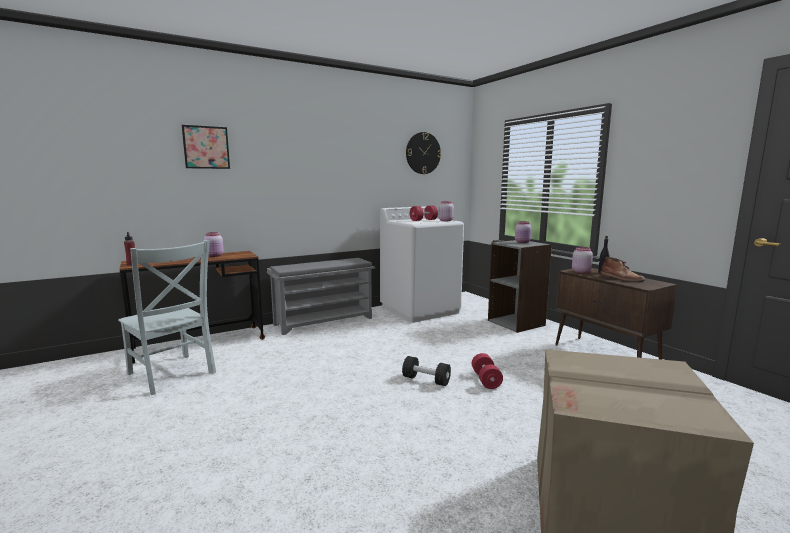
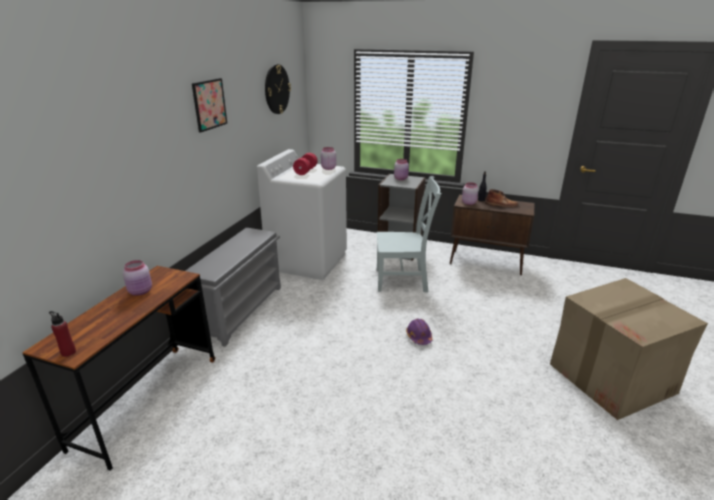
camera: 40 degrees left, 15 degrees up
(172, 374) = (193, 453): grey chair -> grey chair (404, 280)
(206, 147) = (86, 145): picture -> picture (209, 104)
(426, 380) = (419, 336): black dumbbell -> purple hard hat
(486, 380) = (452, 317): red dumbbell -> none

